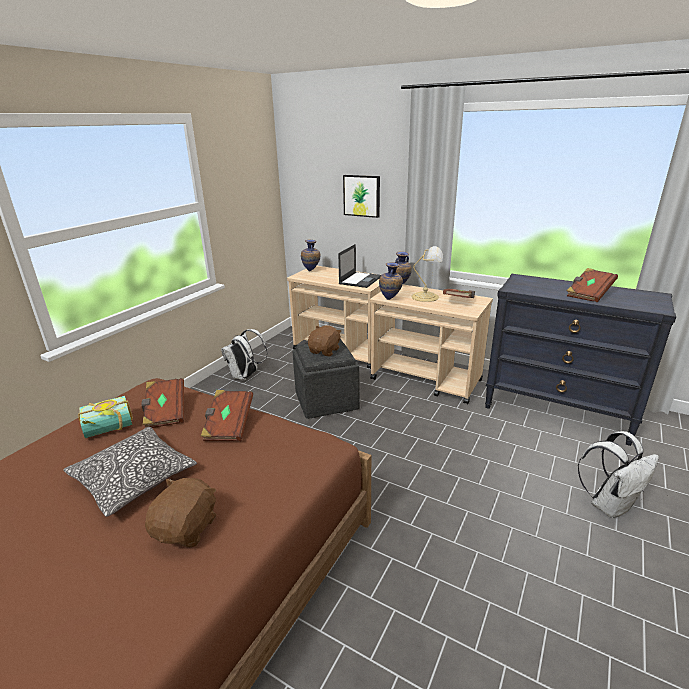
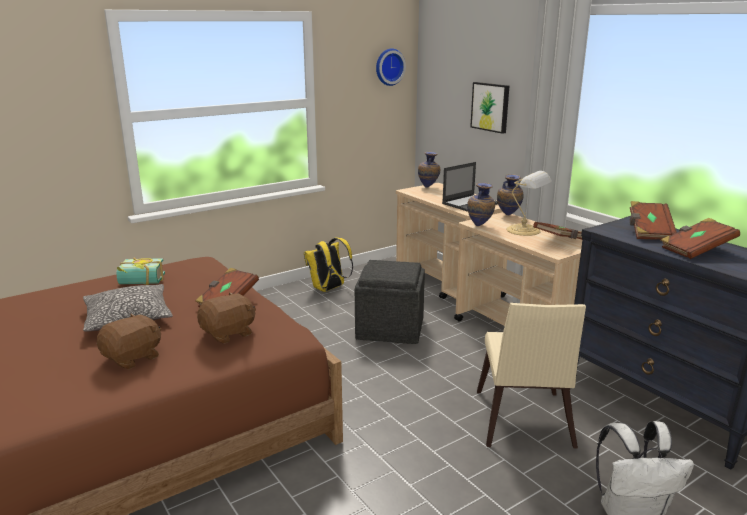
camera: 25 degrees right, 5 degrees down
(165, 412) = (190, 281): brown book -> brown book (649, 232)
(246, 376) = (328, 289): white backpack -> yellow backpack
(258, 166) = (389, 67): none -> wall clock
(325, 351) = (391, 270): brown plush toy -> brown plush toy (228, 333)
(486, 455) = (522, 423): none -> beige chair

